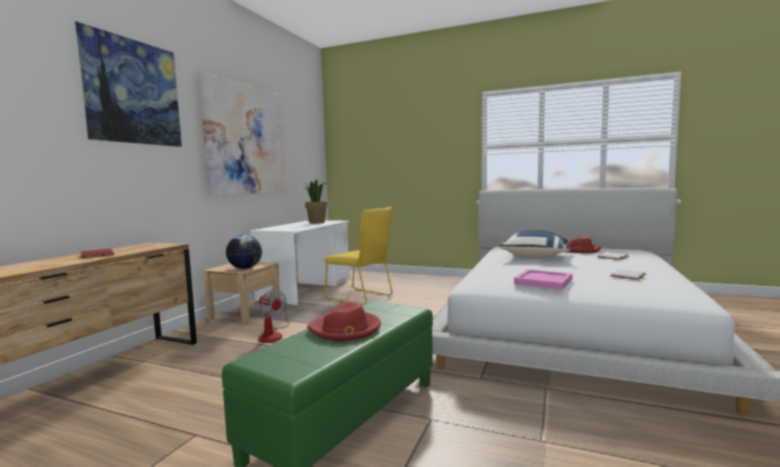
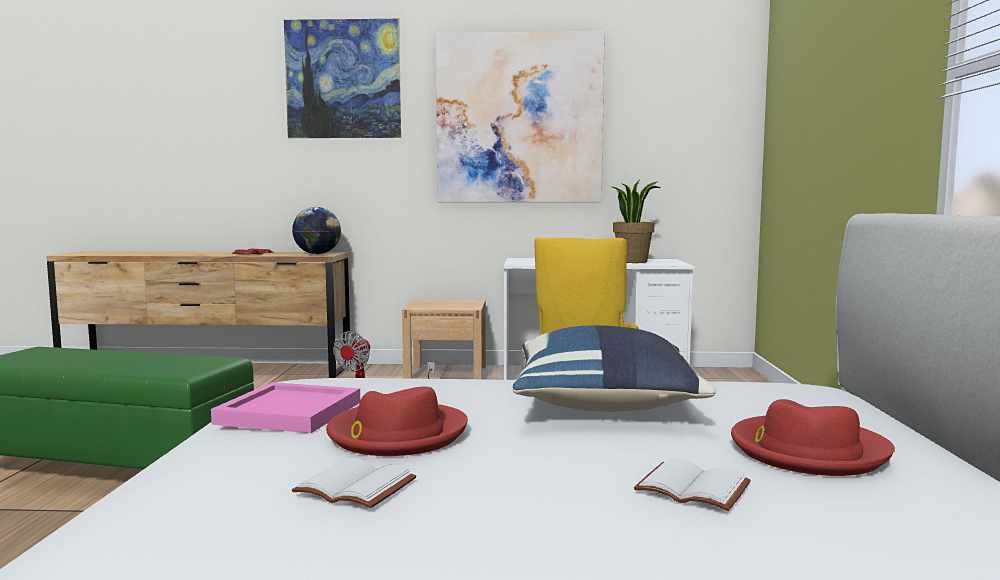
camera: 70 degrees right, 0 degrees up
(245, 268) = (431, 306): globe -> globe (317, 254)
(345, 329) = (110, 360): red hat -> red hat (396, 434)

